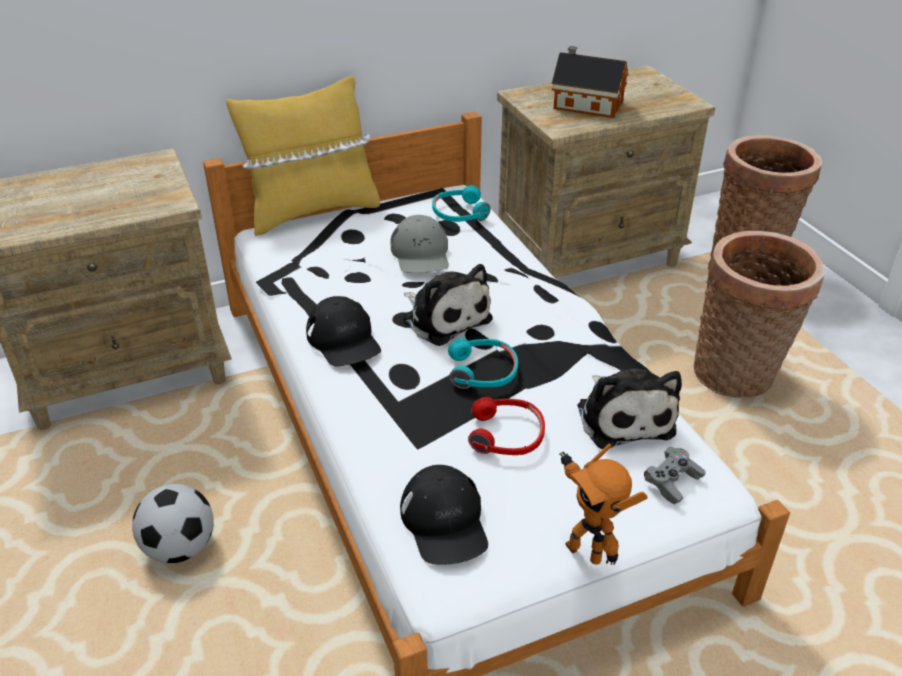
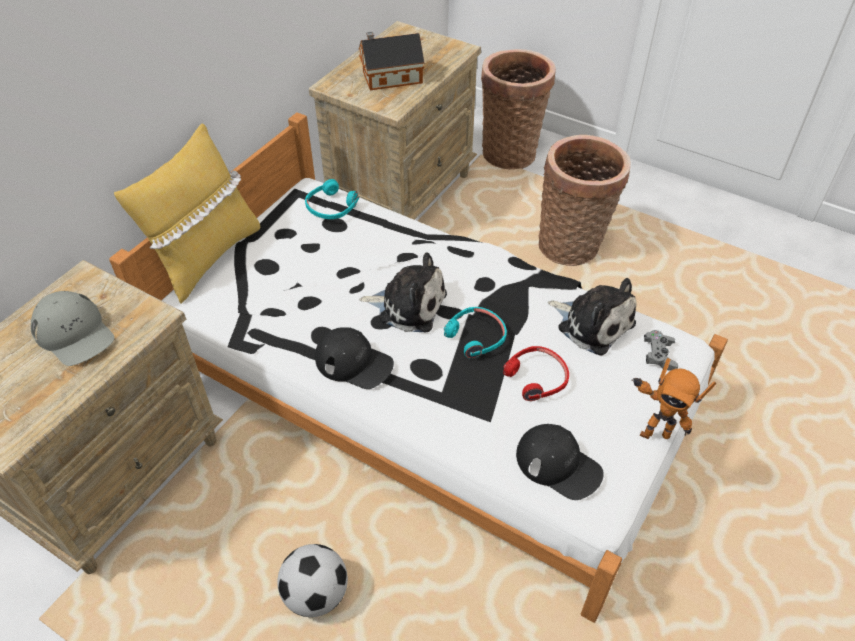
camera: 35 degrees left, 10 degrees up
(421, 254) = (340, 258): grey cap -> grey cap (74, 333)

